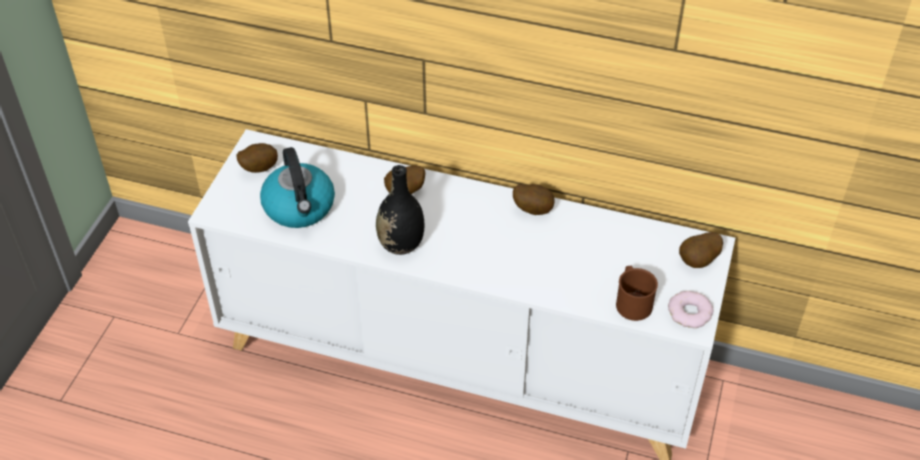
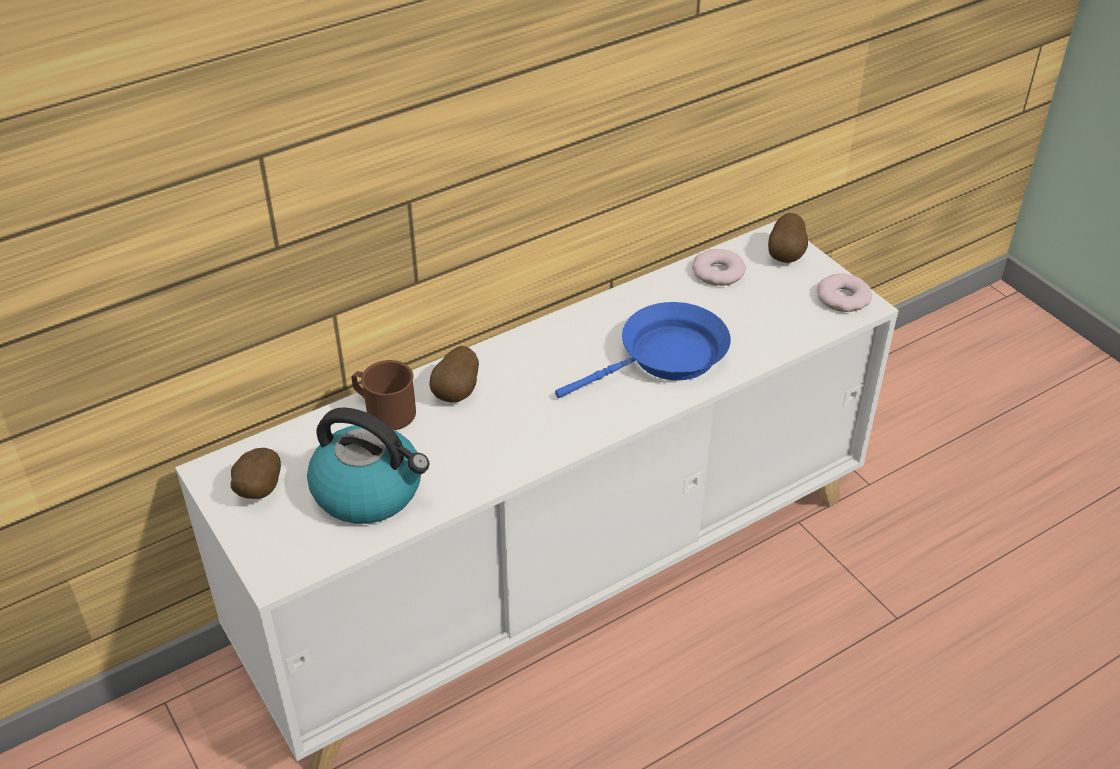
camera: 50 degrees left, 5 degrees down
(401, 245) = (529, 440): black vase -> none
(532, 261) = (665, 358): none -> blue frying pan
(533, 209) = (595, 317): potato -> none
(632, 301) = (791, 324): brown mug -> brown mug (384, 411)
(641, 239) = (718, 272): none -> donut

